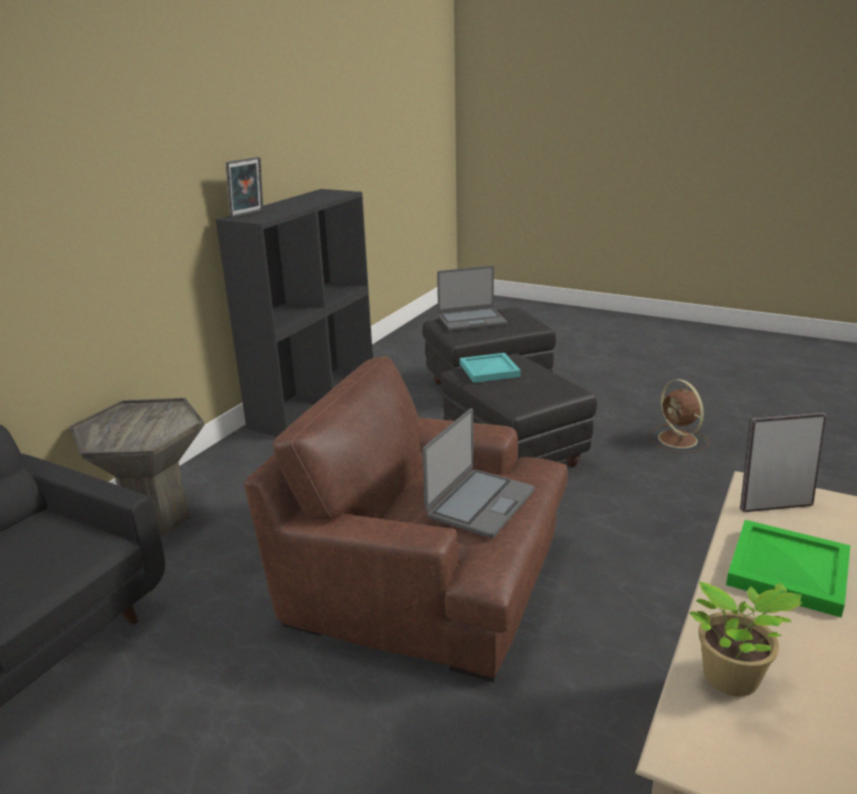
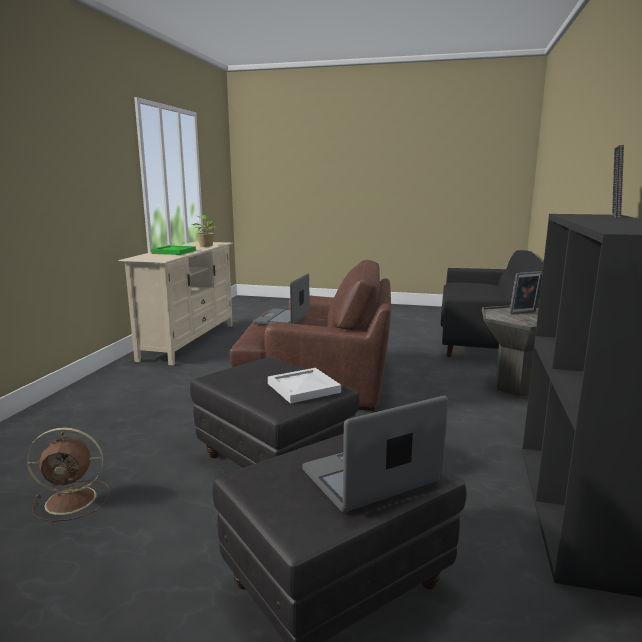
camera: 165 degrees right, 10 degrees down
(490, 370) = (302, 387): turquoise tray -> white tray
(678, 440) = (73, 500): brown fan -> brown fan turned 120 degrees clockwise
(773, 505) = (161, 257): picture frame -> picture frame (524, 313)

